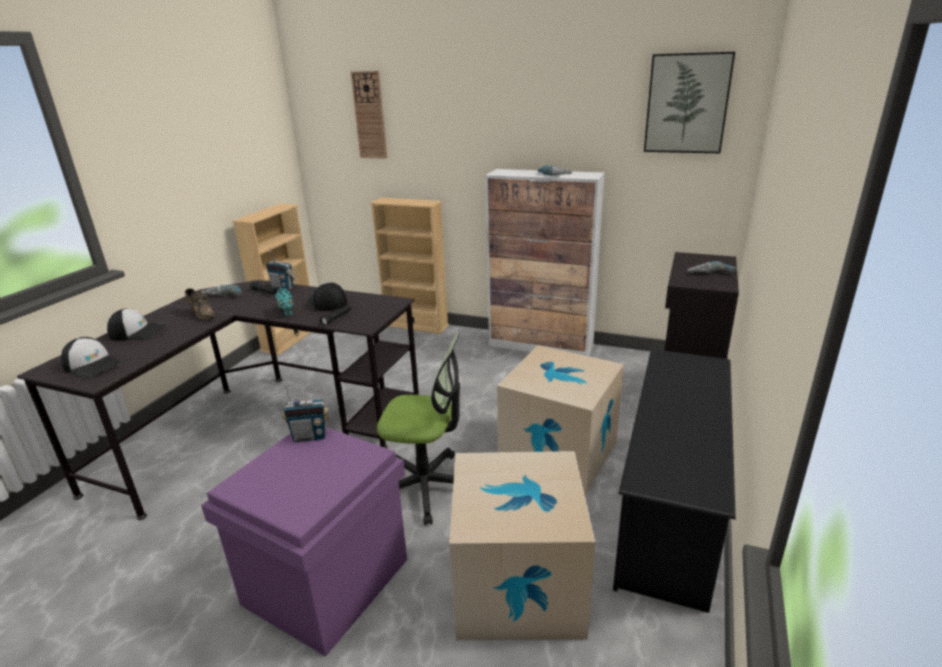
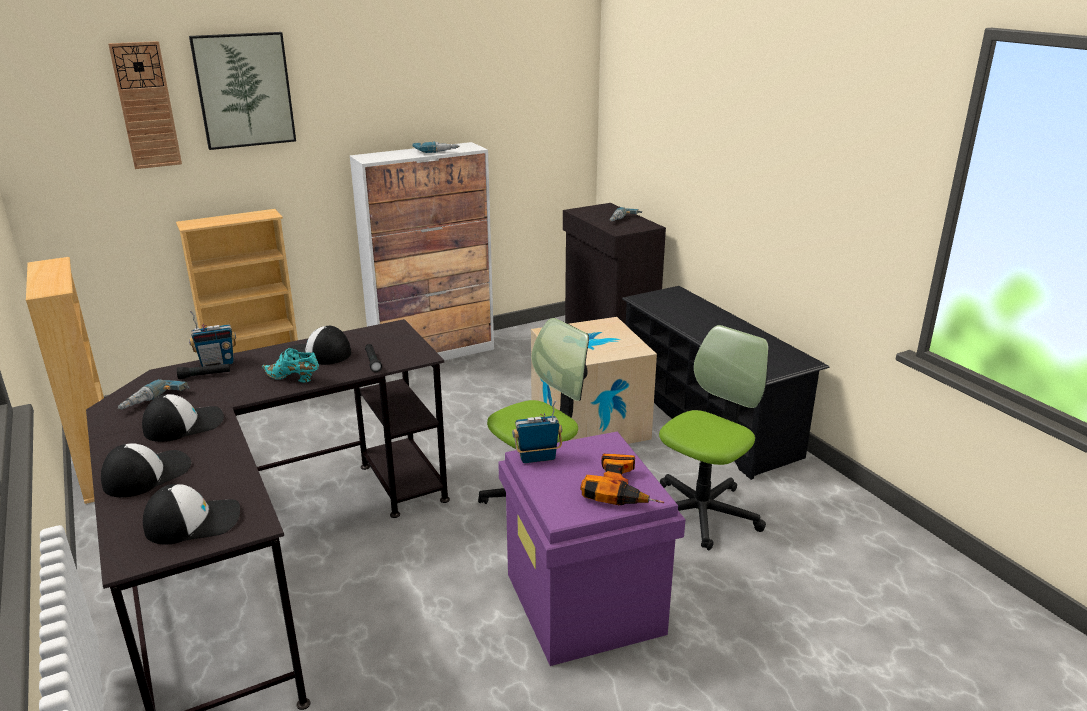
camera: 50 degrees left, 0 degrees up
(202, 314) = (184, 424): brown shoe -> cap
(297, 495) = (621, 489): none -> power drill
(310, 436) = (537, 458): radio -> radio turned 135 degrees counterclockwise
(517, 585) = (702, 513): cardboard box -> office chair
(687, 104) = (536, 64): picture -> picture (244, 90)

